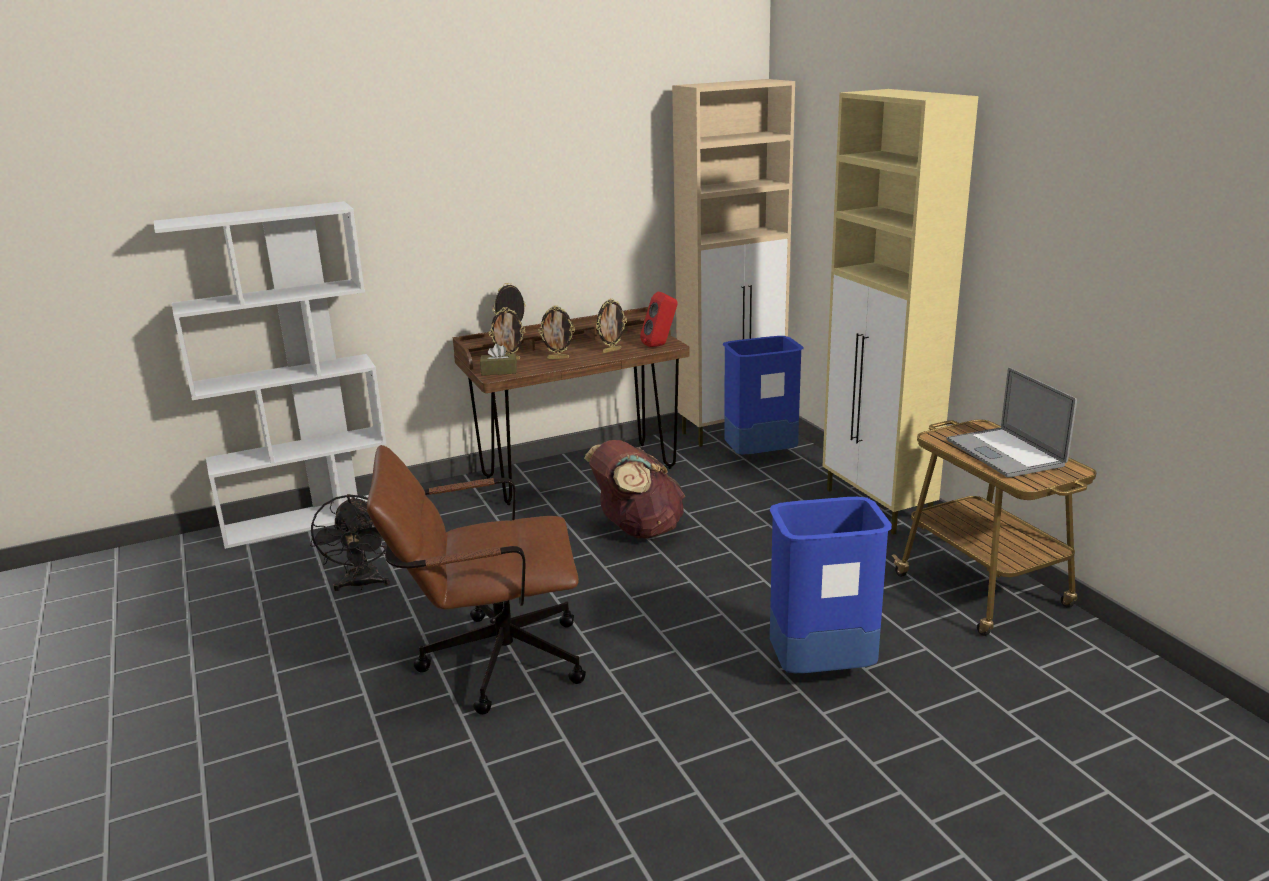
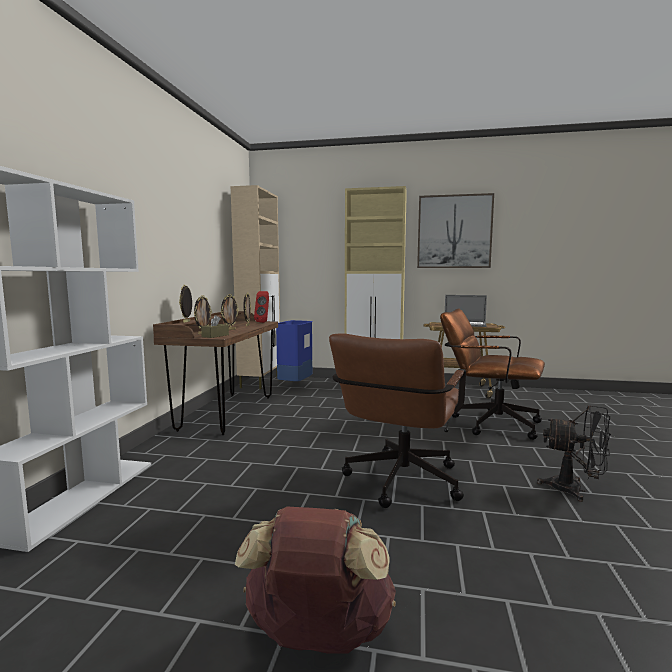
camera: 55 degrees left, 15 degrees down
(362, 584) = (231, 501): black fan -> black fan (575, 490)
(637, 530) = (315, 418): brown backpack -> brown backpack (318, 637)
(821, 669) = (488, 422): blue trash can -> brown office chair
(1063, 213) = (454, 232): none -> picture

